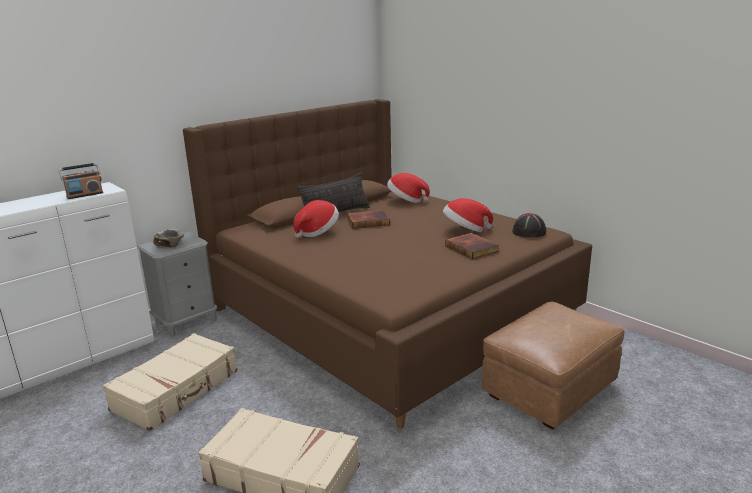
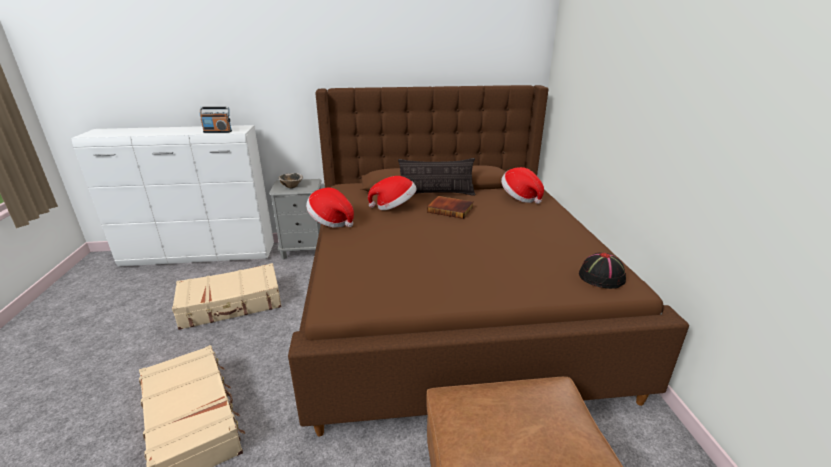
camera: 35 degrees right, 5 degrees up
(465, 230) = (529, 249): hat -> hat (331, 221)
(472, 248) = (503, 274): book -> none

